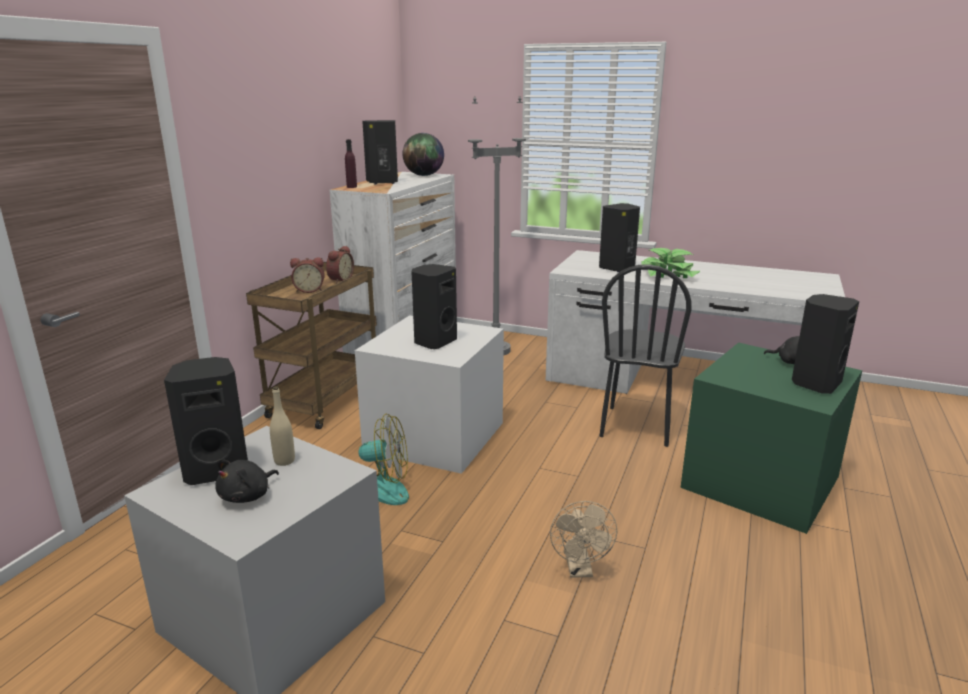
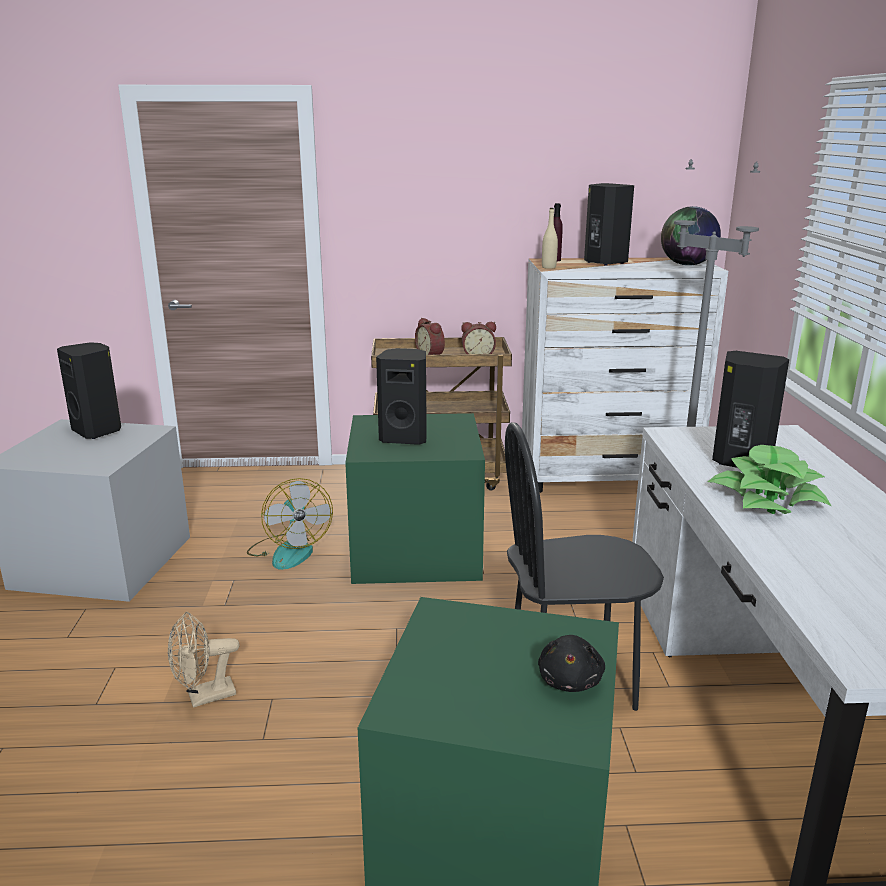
camera: 65 degrees right, 0 degrees up
(247, 496) = (61, 448): black plush toy -> none
(284, 461) = (116, 445): beige bottle -> beige bottle (548, 267)
(434, 435) = (418, 549): white storage box -> green storage box
(815, 384) = (484, 708): black speaker -> none

